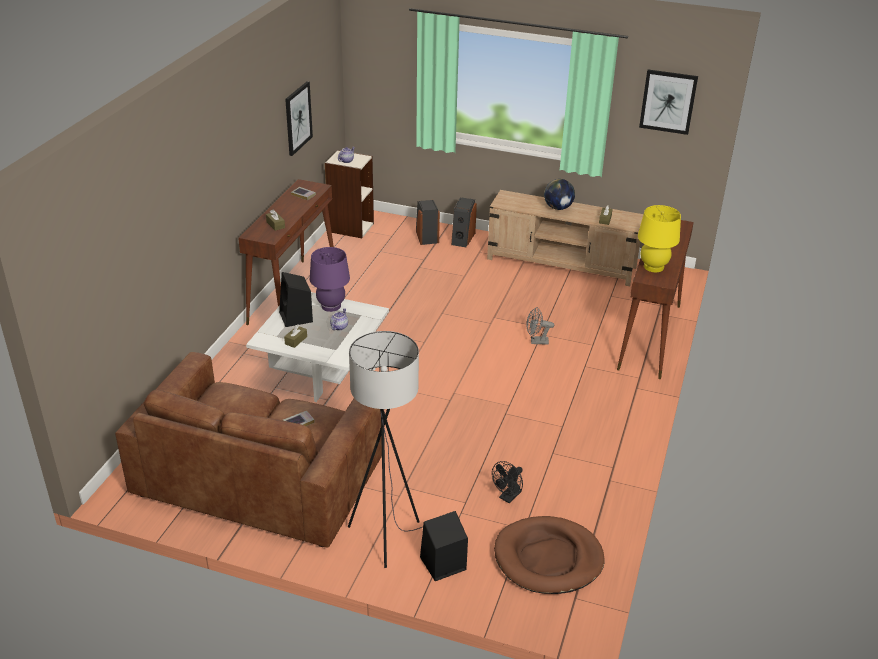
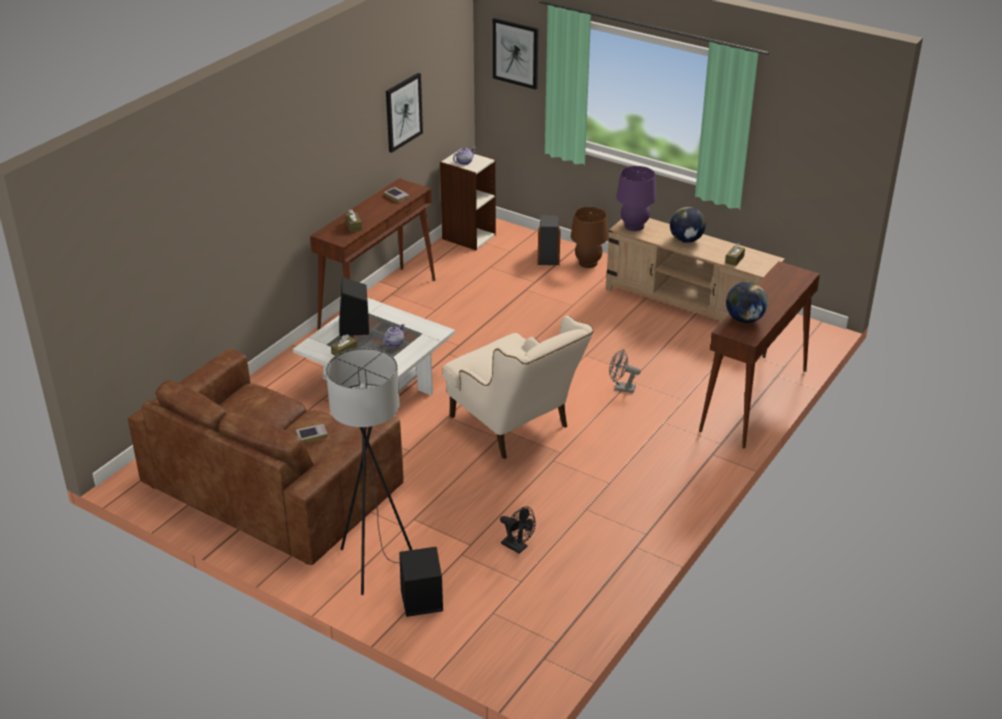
camera: 15 degrees right, 0 degrees up
(331, 306) = (395, 320): purple table lamp -> purple table lamp (634, 226)
(461, 389) = (516, 427): none -> beige armchair
(462, 238) = (588, 263): speaker -> brown table lamp
(508, 497) = (517, 547): black fan -> black fan turned 105 degrees counterclockwise
(548, 558) = (533, 615): brown dog bed -> none
(653, 267) = (744, 319): yellow table lamp -> globe
(668, 101) = (815, 130): picture -> picture (516, 53)

